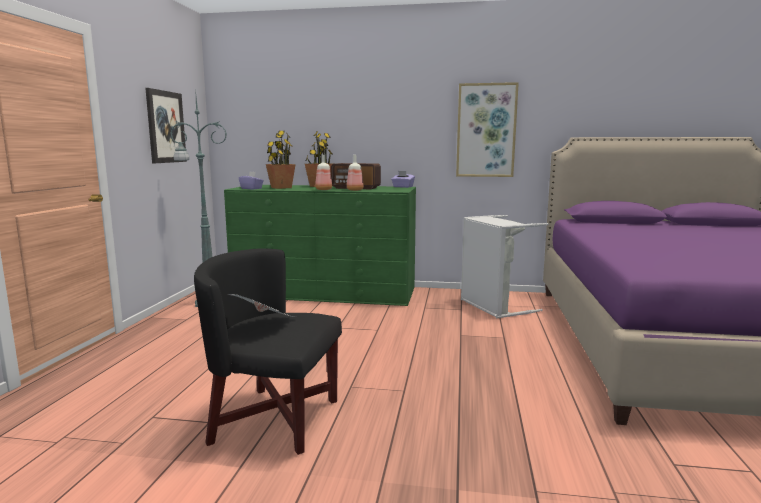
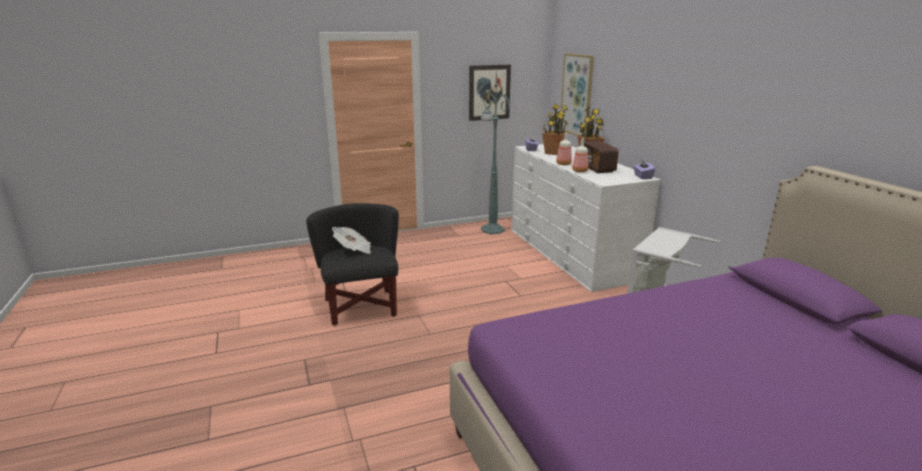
camera: 60 degrees right, 10 degrees up
(325, 292) = (571, 253): green dresser -> white dresser
(486, 130) = (731, 133): picture -> picture (577, 95)

